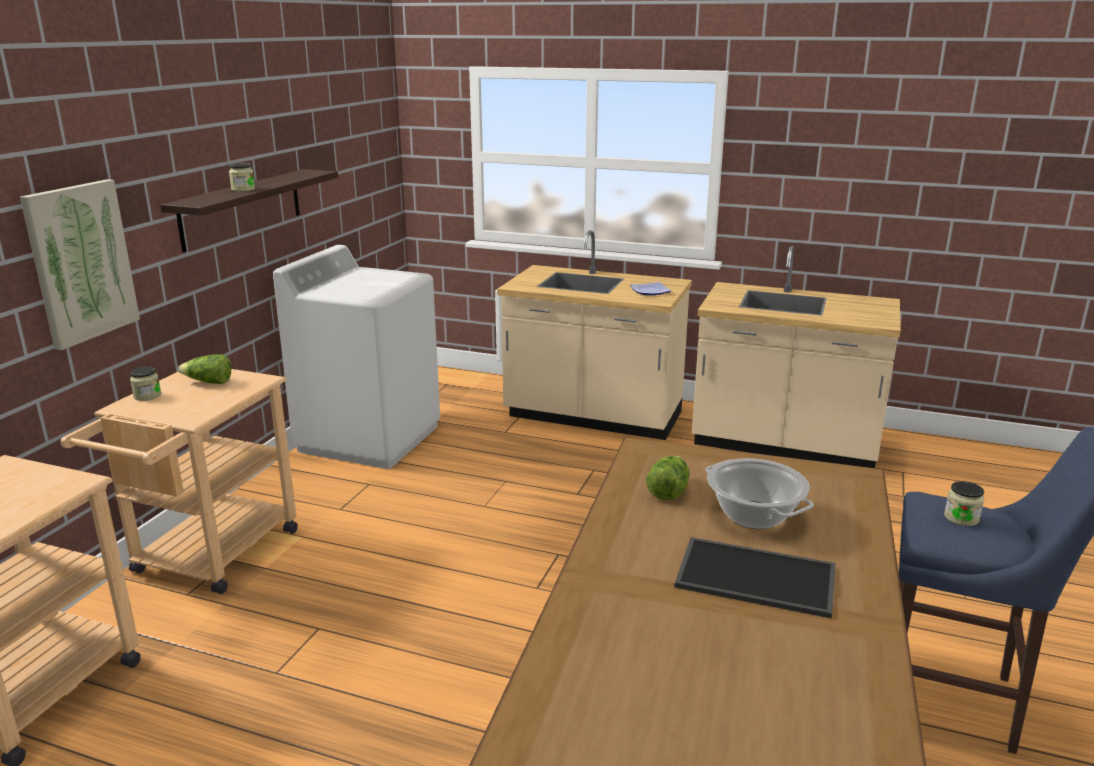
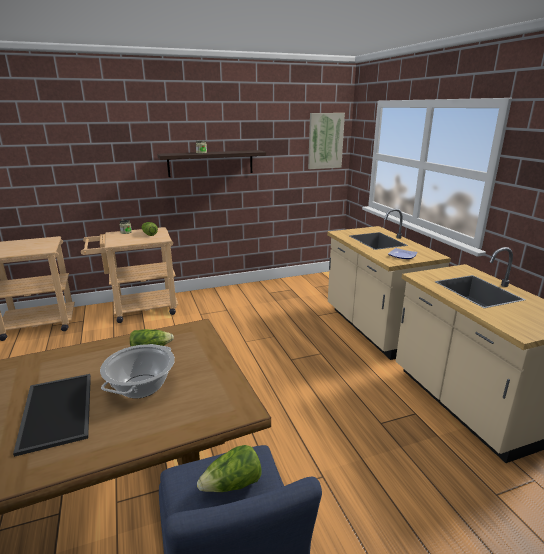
camera: 50 degrees right, 0 degrees up
(81, 262) = (109, 171): picture -> picture (325, 141)
(370, 438) = (262, 292): white washing machine -> none
(961, 518) = (232, 484): jar -> lettuce

